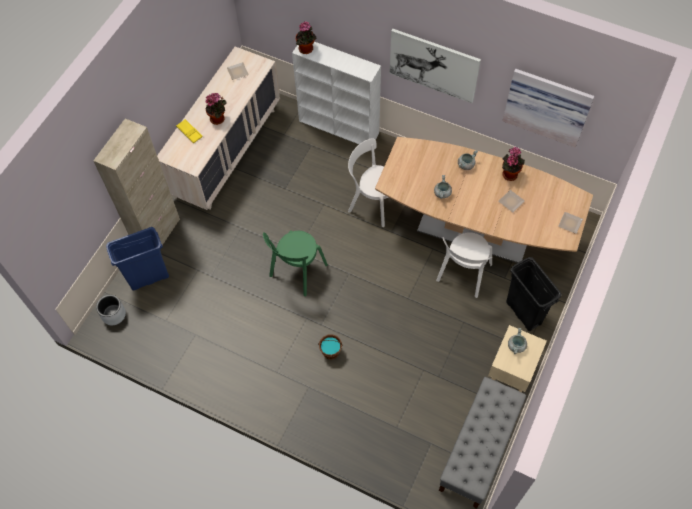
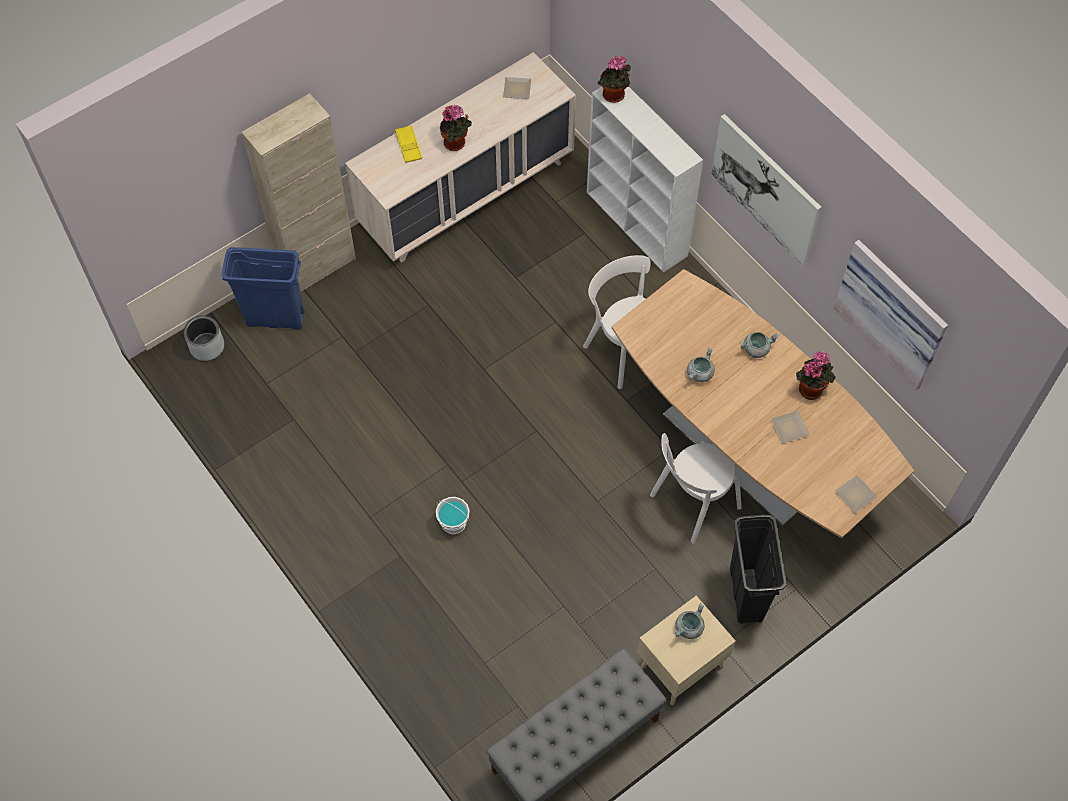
camera: 25 degrees right, 0 degrees up
(297, 272) = (468, 398): green chair -> none
(330, 352) = (453, 523): brown bucket -> white bucket

